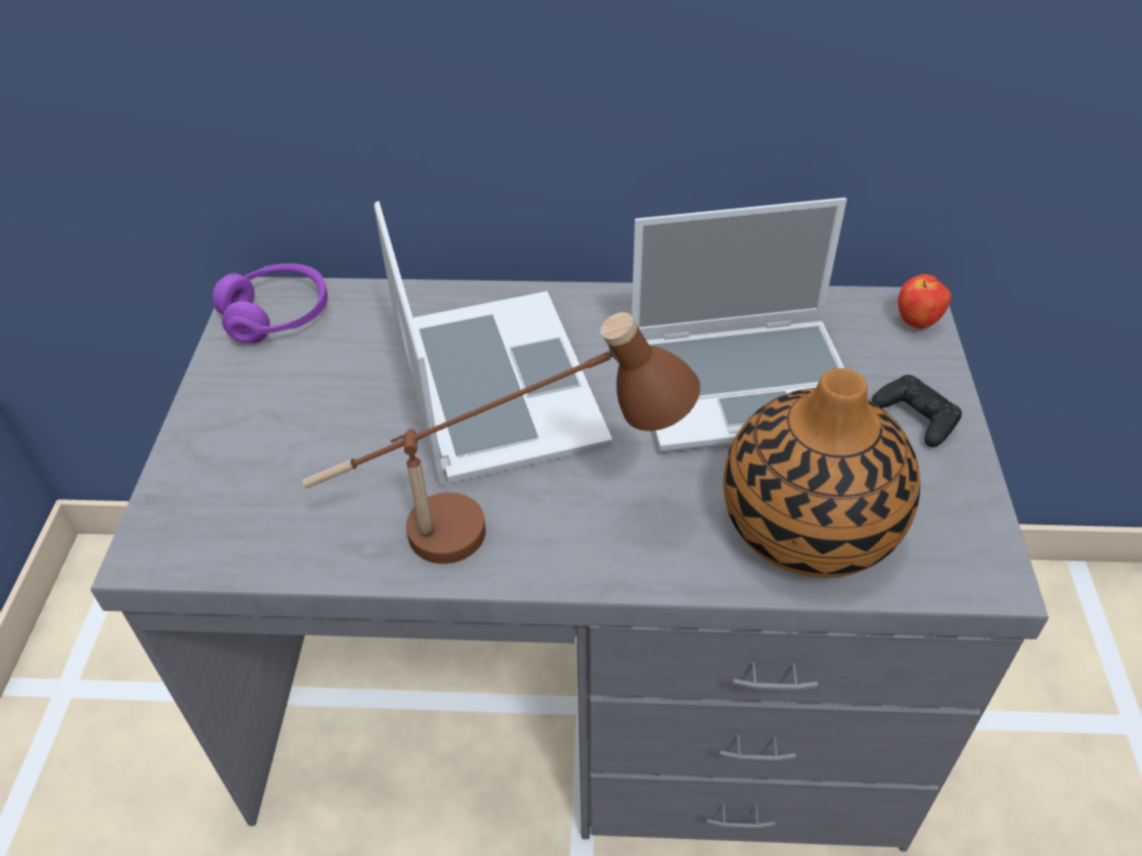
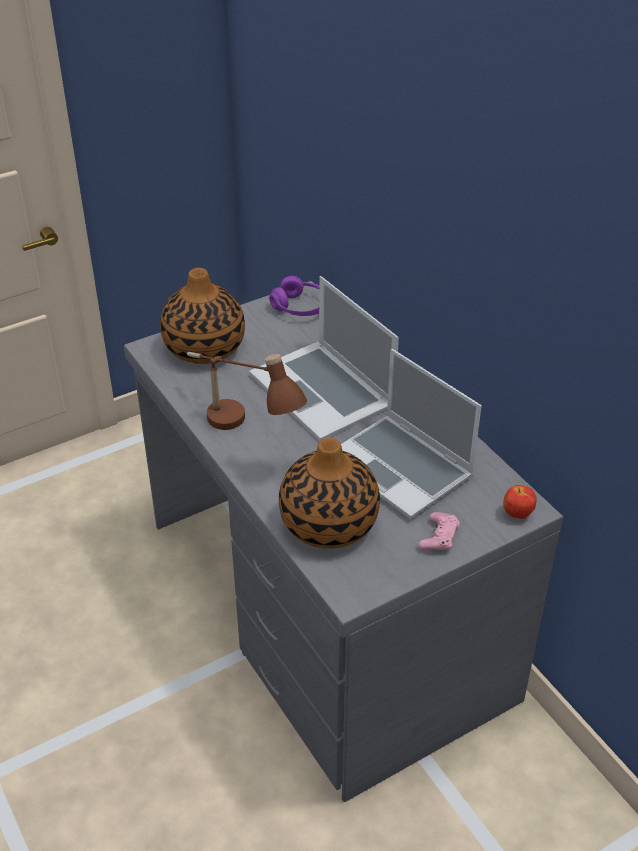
camera: 55 degrees right, 5 degrees down
(238, 475) = (204, 348): none -> vase
(495, 384) = (322, 390): laptop -> laptop turned 105 degrees clockwise
(916, 417) = (439, 537): black game controller -> pink game controller

